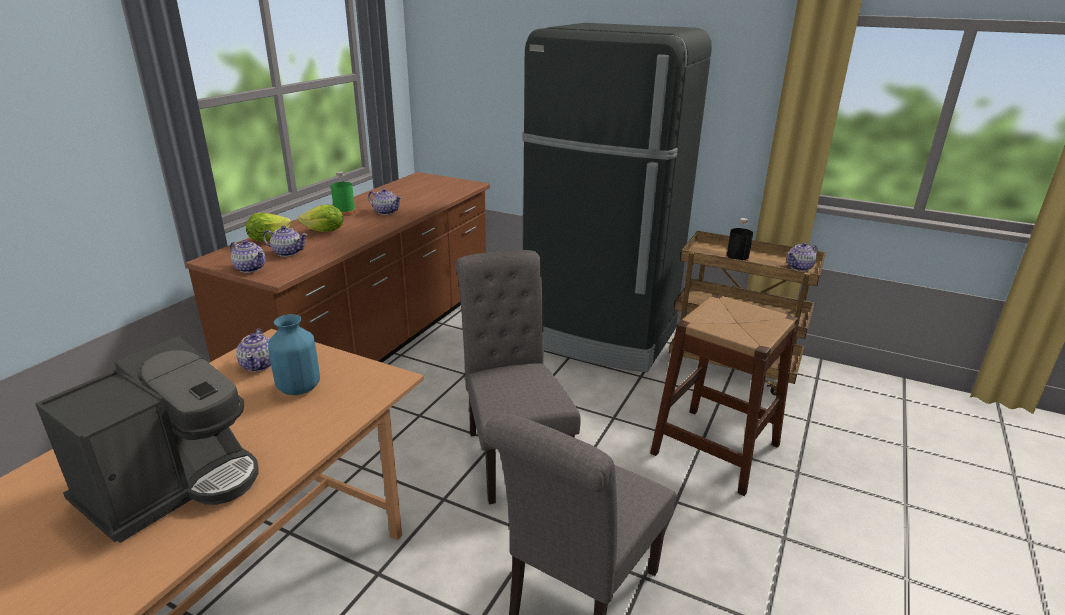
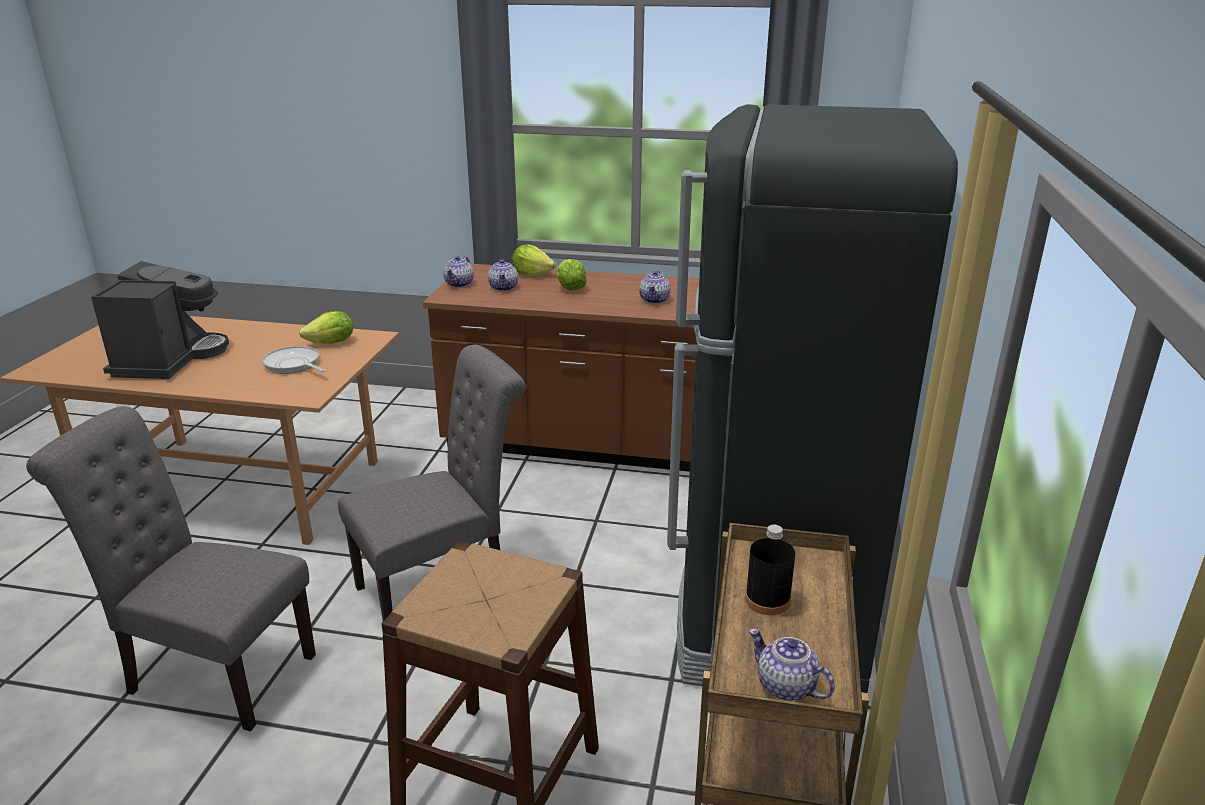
camera: 75 degrees right, 0 degrees up
(173, 485) = (169, 359): coffee machine -> coffee machine turned 105 degrees counterclockwise
(259, 365) = (331, 343): teapot -> lettuce
(300, 388) = (294, 365): blue vase -> frying pan
(344, 212) = (636, 284): green bottle -> none

